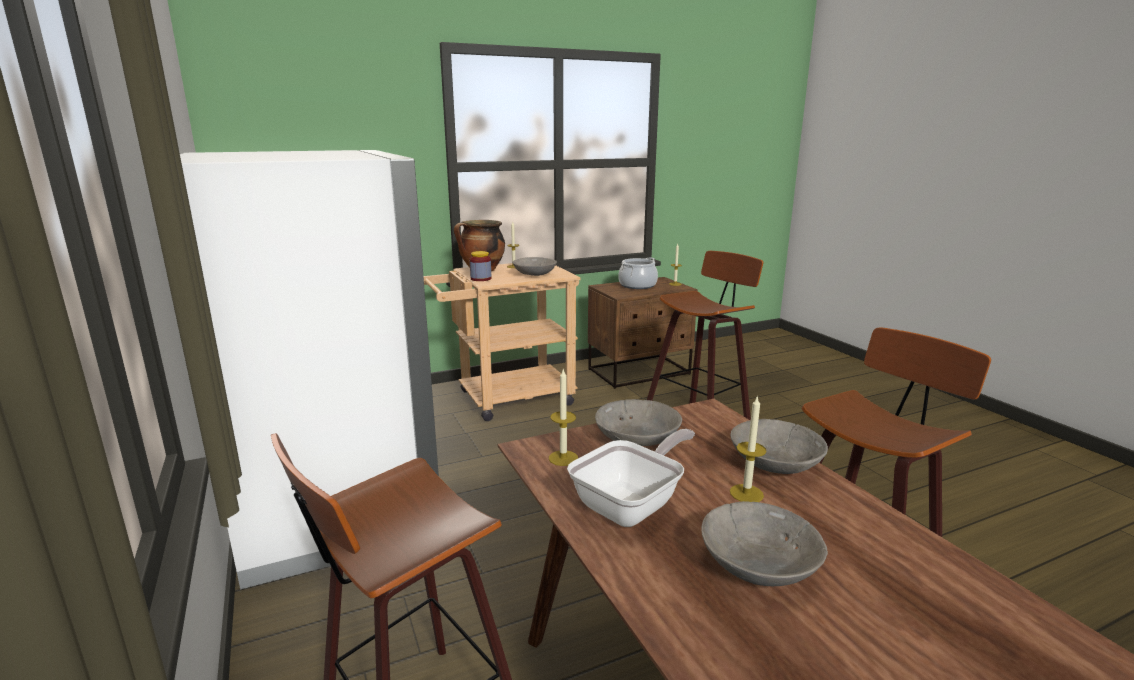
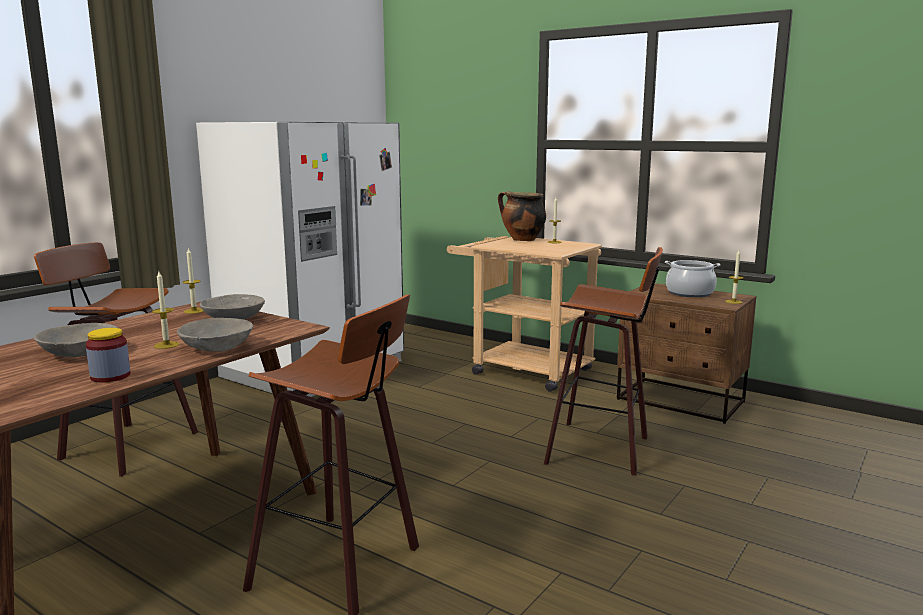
camera: 60 degrees right, 5 degrees down
(481, 279) = (492, 242): jar -> jar (110, 376)
(535, 274) = (539, 248): grey bowl -> none
(633, 504) = (141, 328): frying pan -> none

